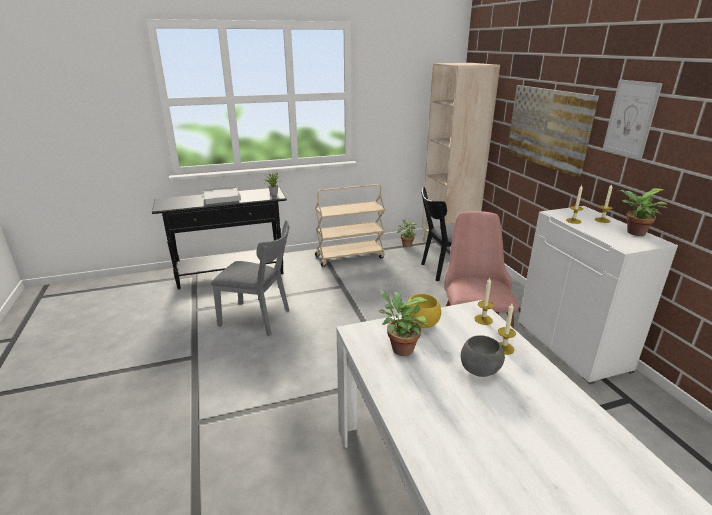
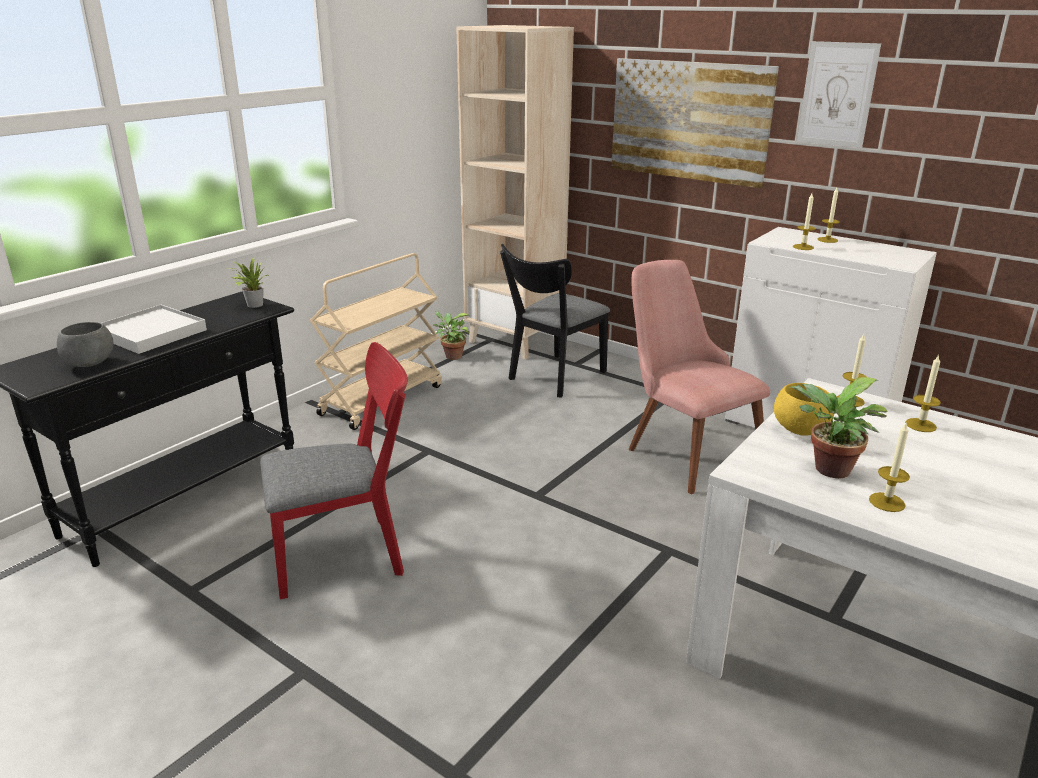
camera: 35 degrees left, 0 degrees up
(259, 319) = (348, 555): grey chair -> red chair
(401, 377) = (887, 502): none -> candle
(480, 370) = (941, 459): grey bowl -> grey bowl (90, 364)
(633, 233) = (879, 248): potted plant -> none

